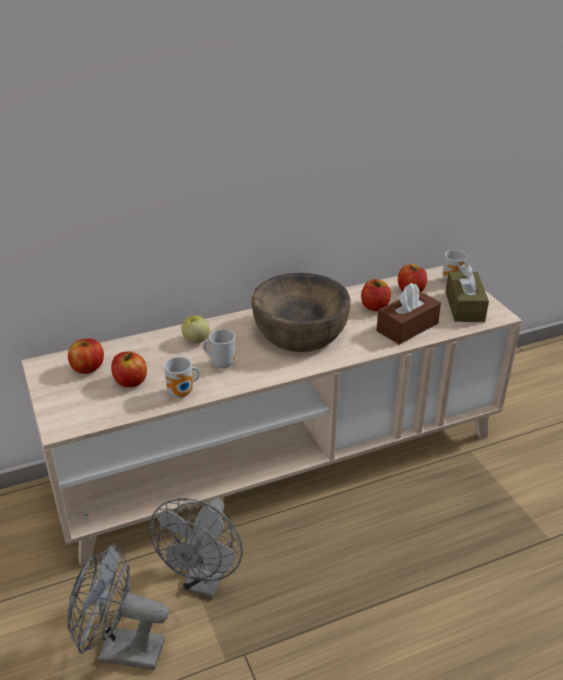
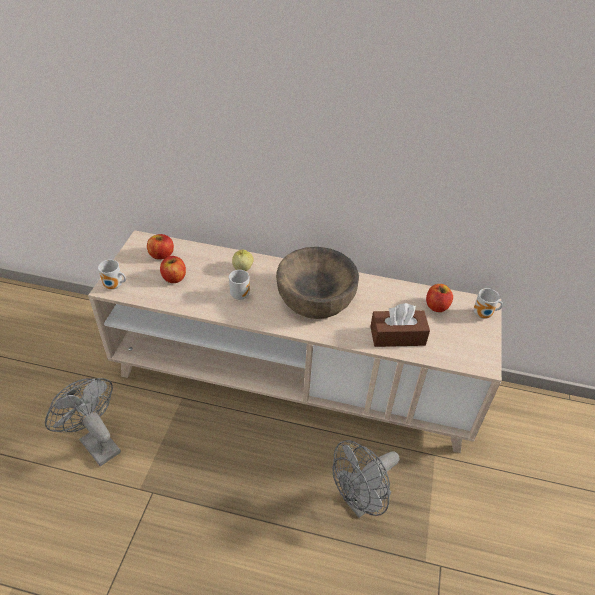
camera: 35 degrees right, 10 degrees up
(183, 393) = (194, 303): mug -> mug (114, 286)
(205, 581) = (174, 431): grey fan -> grey fan (361, 502)
(375, 307) = (392, 305): apple -> none
(464, 306) = (465, 342): brown tissue box -> none

